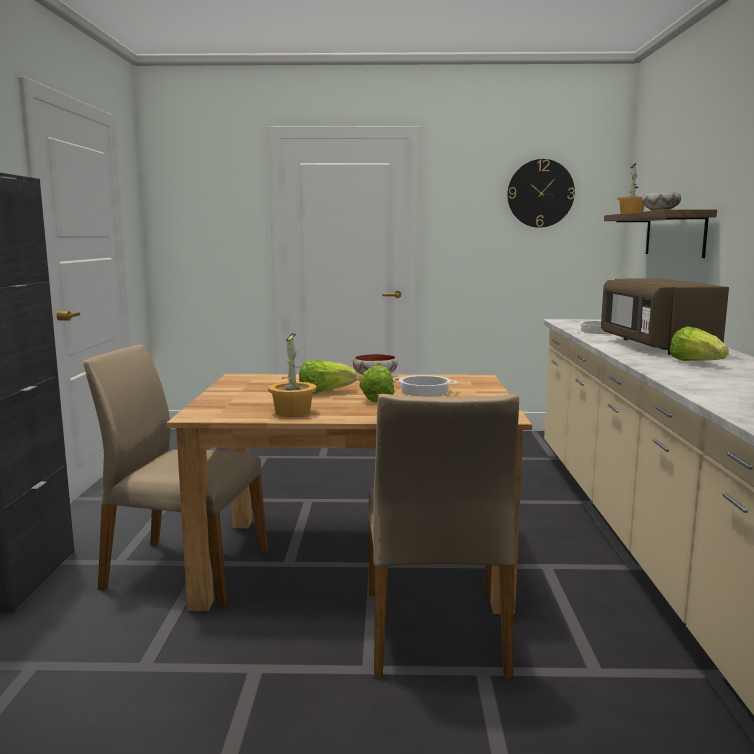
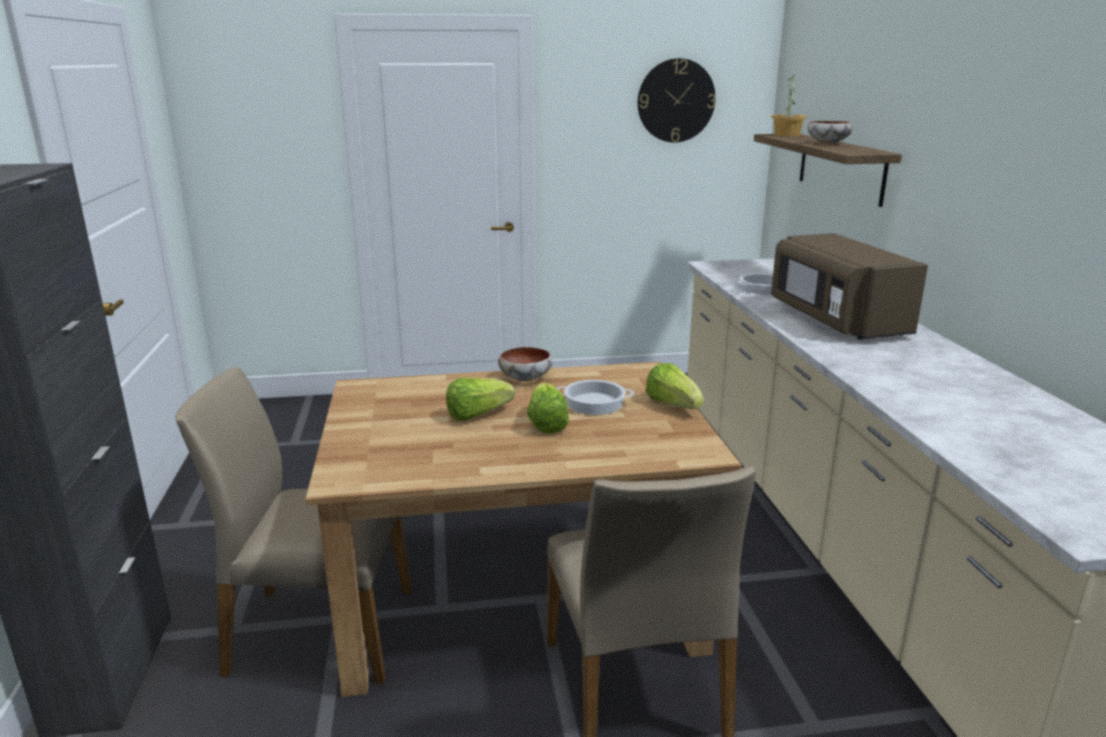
camera: 10 degrees left, 10 degrees up
(293, 412) = (457, 463): potted plant -> none
(696, 363) = (895, 357): lettuce -> lettuce (673, 405)

